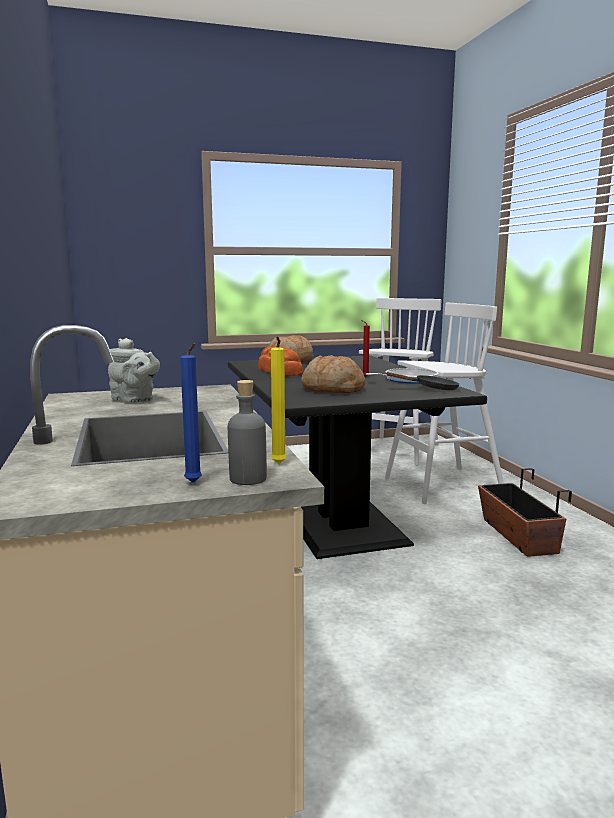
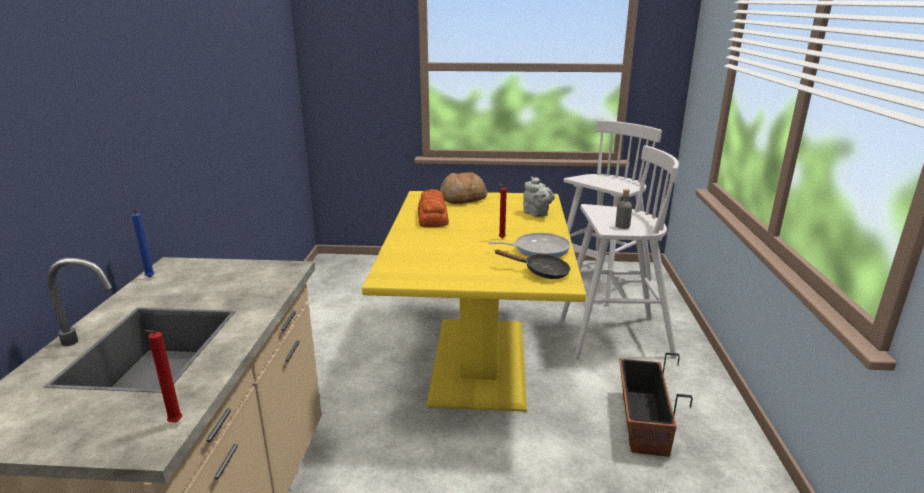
camera: 20 degrees right, 10 degrees up
(135, 400) = (206, 281): grey teapot -> grey teapot (537, 214)
(194, 483) = (83, 439): blue candle -> blue candle (150, 278)
(248, 479) = (125, 442): grey bottle -> grey bottle (622, 226)
(278, 465) = (173, 424): yellow candle -> red candle
(332, 389) = (444, 258): bread -> none
(335, 518) = (477, 361): black dining table -> yellow dining table

